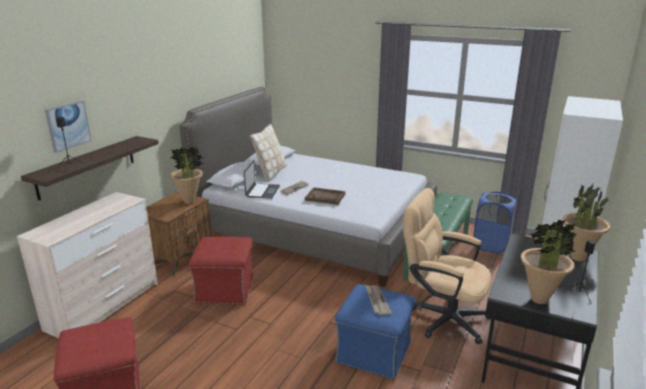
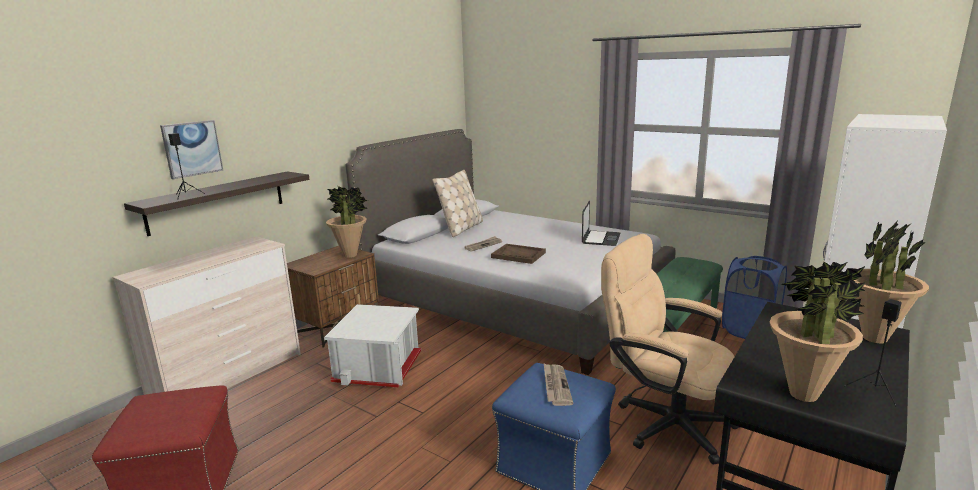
camera: 10 degrees right, 5 degrees down
(225, 290) = (379, 366): red ottoman -> white storage box
(262, 191) = (443, 247): laptop -> laptop (601, 238)

